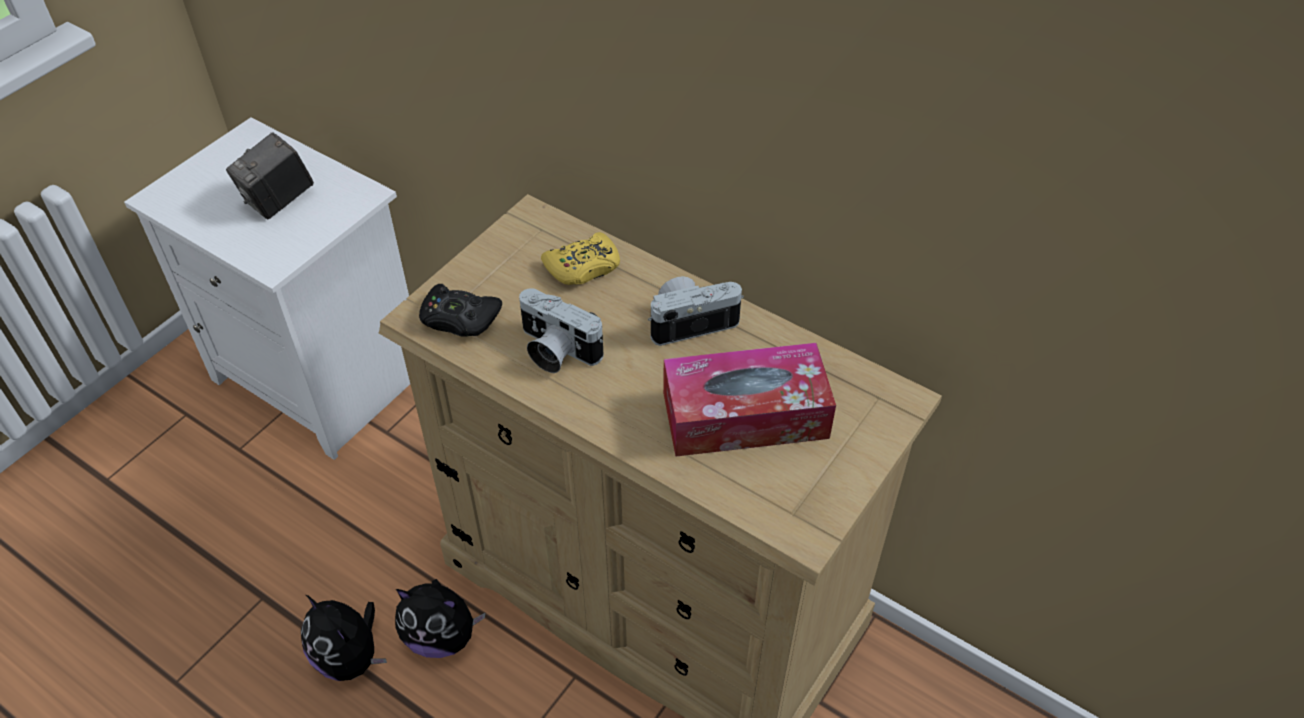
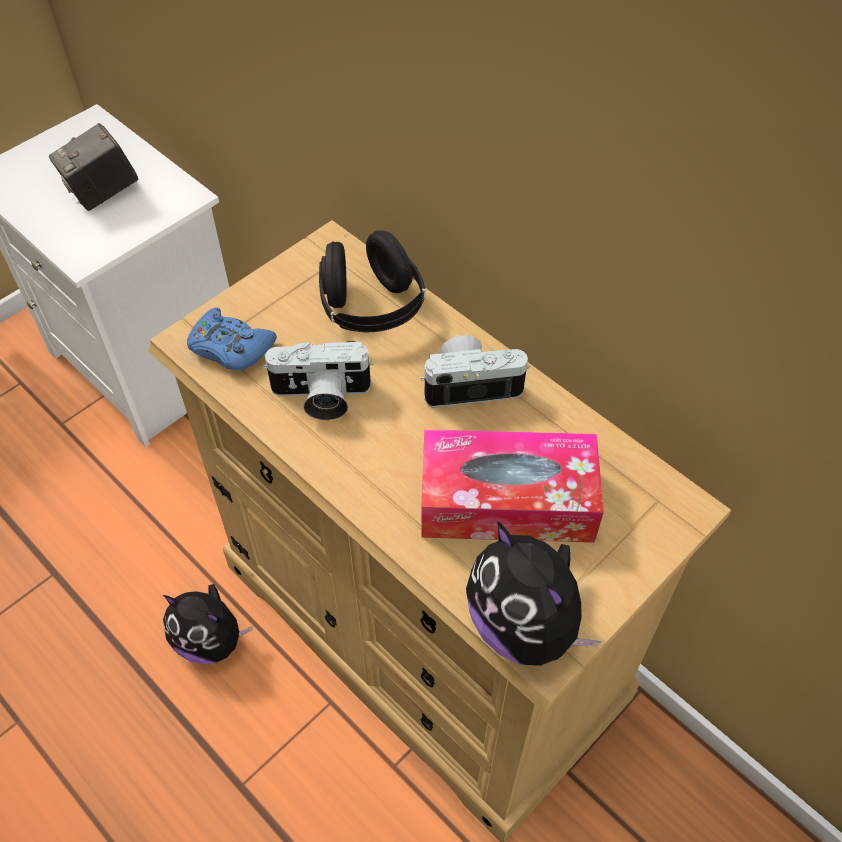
camera: 10 degrees right, 5 degrees up
(350, 657) = (122, 646): plush toy -> plush toy (525, 625)
(459, 318) = (230, 347): black game controller -> blue game controller
(555, 350) = (320, 397): camera -> camera turned 45 degrees counterclockwise
(583, 267) = (371, 308): yellow game controller -> black headphones

